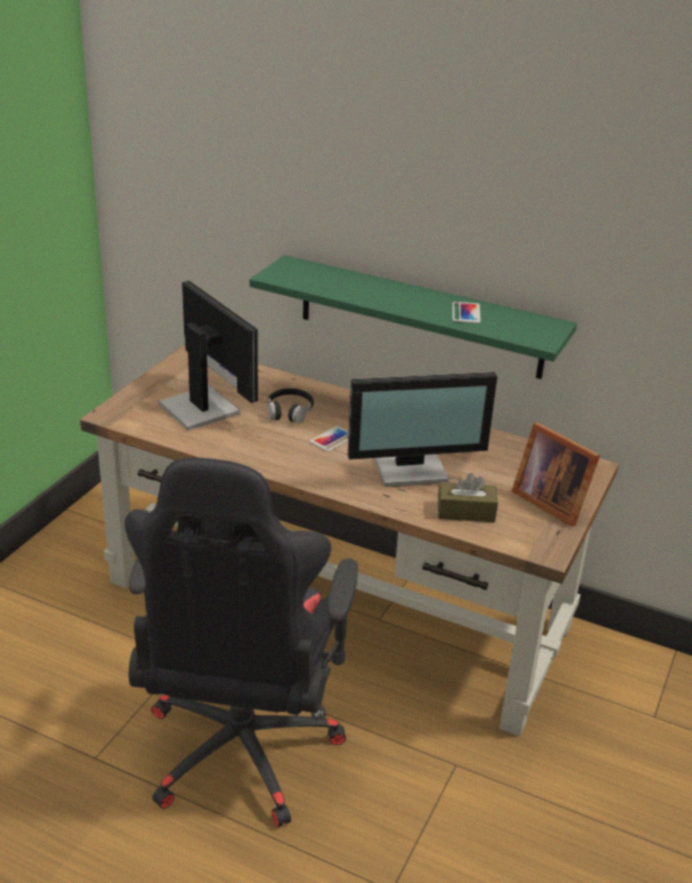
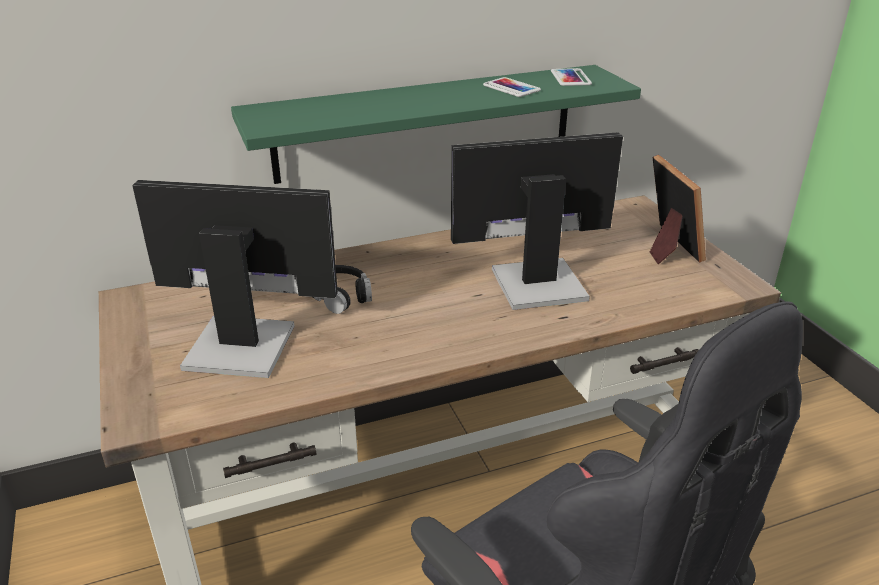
camera: 45 degrees left, 0 degrees up
(332, 439) = (426, 297): phone -> phone (570, 78)
(411, 469) = (535, 282): monitor -> monitor turned 135 degrees counterclockwise
(466, 512) = (640, 291): brown tissue box -> none
(550, 501) = (667, 246): picture frame -> picture frame turned 105 degrees counterclockwise

